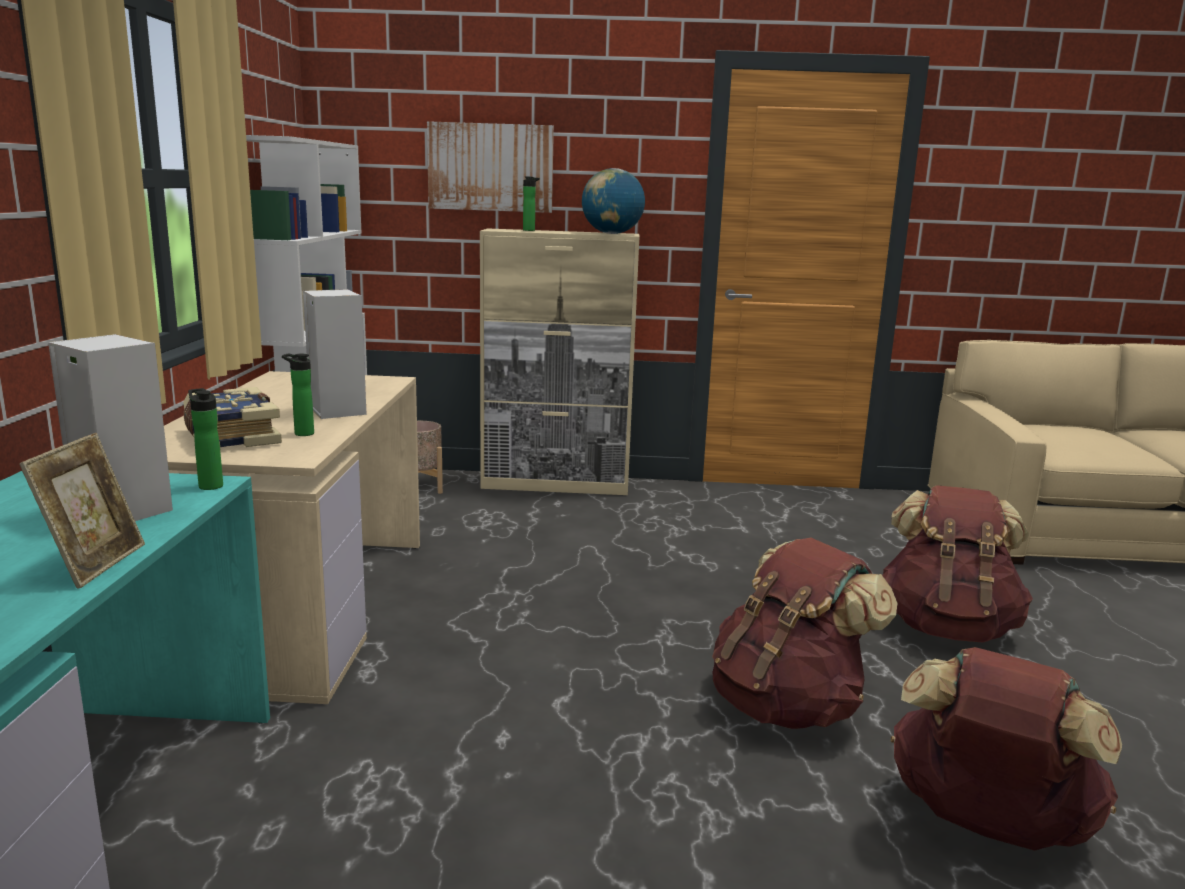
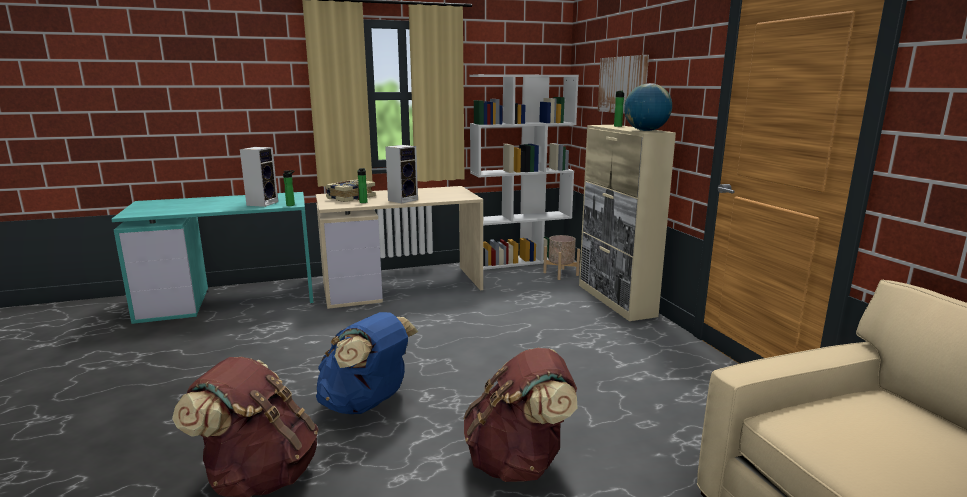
camera: 70 degrees right, 0 degrees up
(94, 564) = (216, 209): picture frame -> none
(787, 706) = (367, 404): brown backpack -> blue backpack

